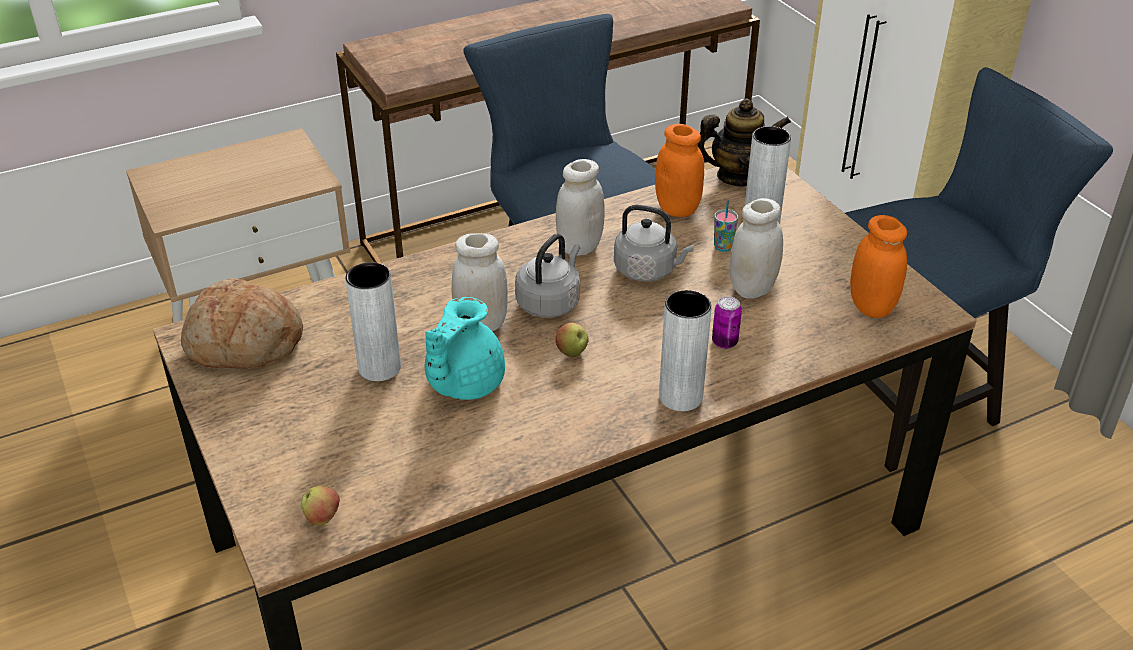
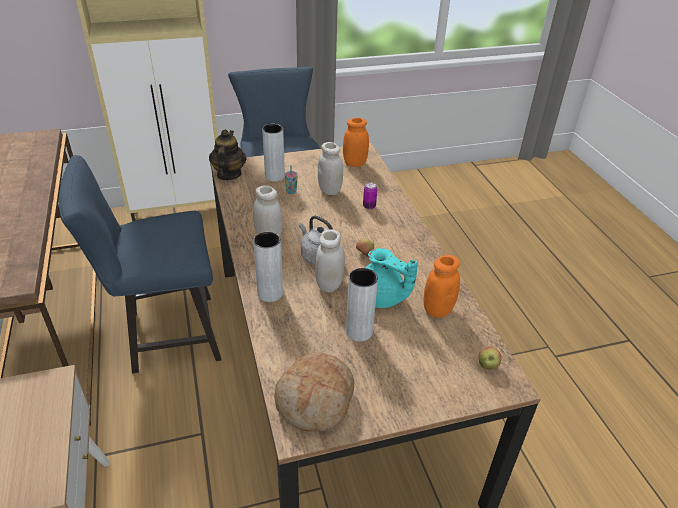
camera: 80 degrees left, 0 degrees up
(648, 270) = (302, 218): grey kettle -> none
(677, 209) = (249, 198): orange jar -> orange jar (437, 310)
(680, 397) = (407, 226): grey vase -> grey vase (270, 293)

